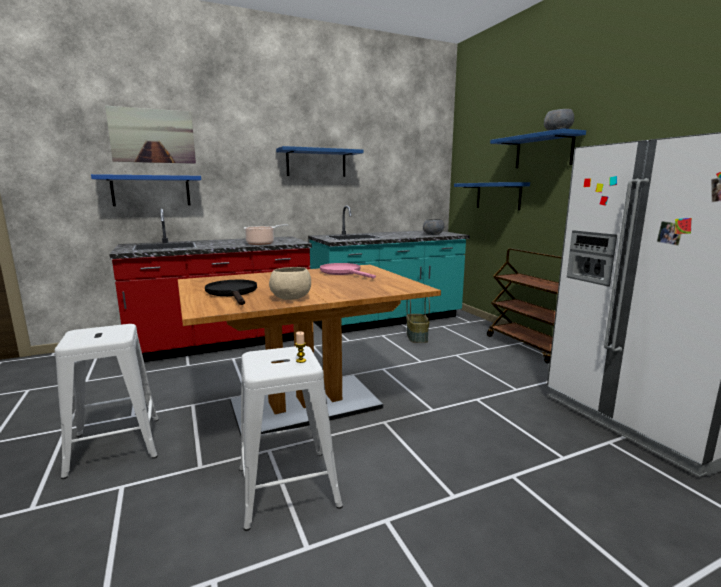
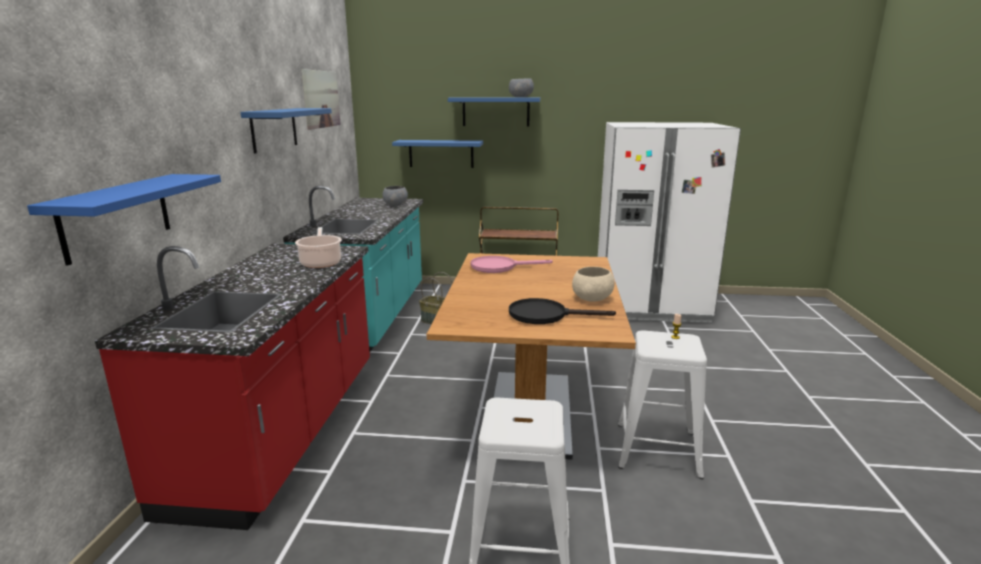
camera: 60 degrees left, 5 degrees up
(152, 136) = (104, 105): picture -> picture (321, 99)

